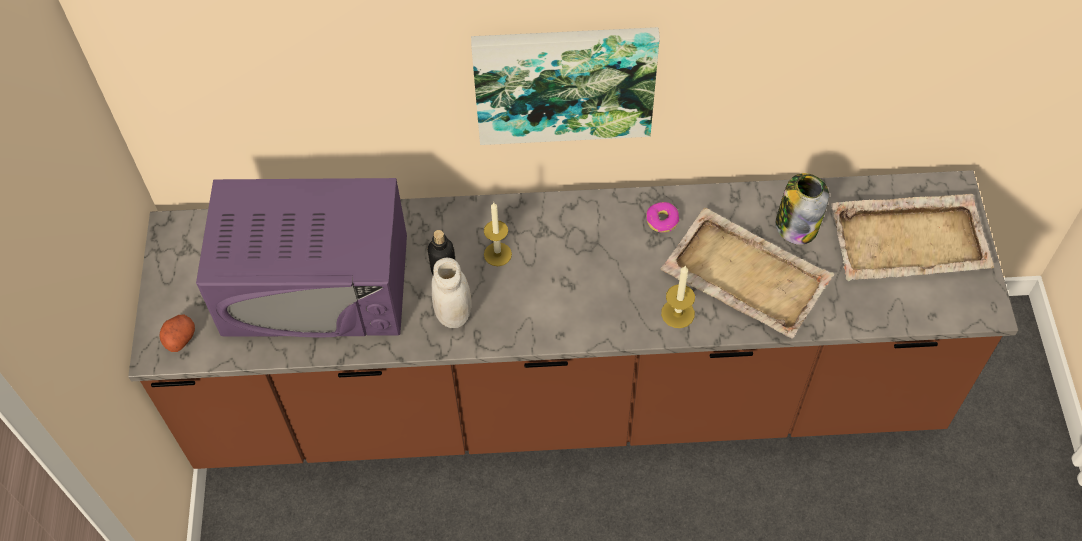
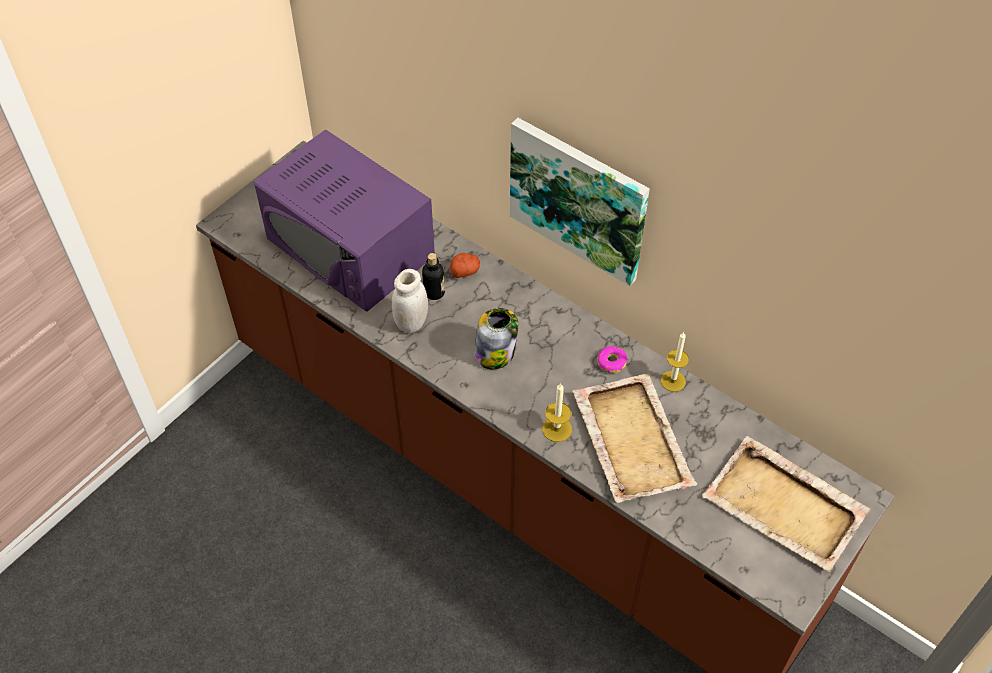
camera: 40 degrees right, 5 degrees down
(180, 337) = (244, 223): potato -> potato (465, 271)
(497, 254) = (478, 306): candle -> candle (673, 381)
(796, 225) = (707, 434): jar -> jar (495, 353)

